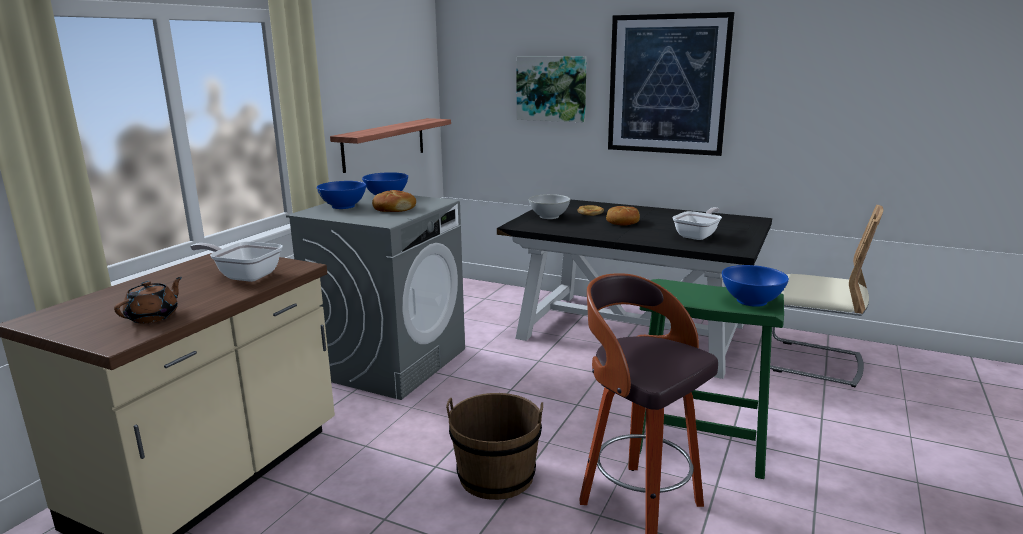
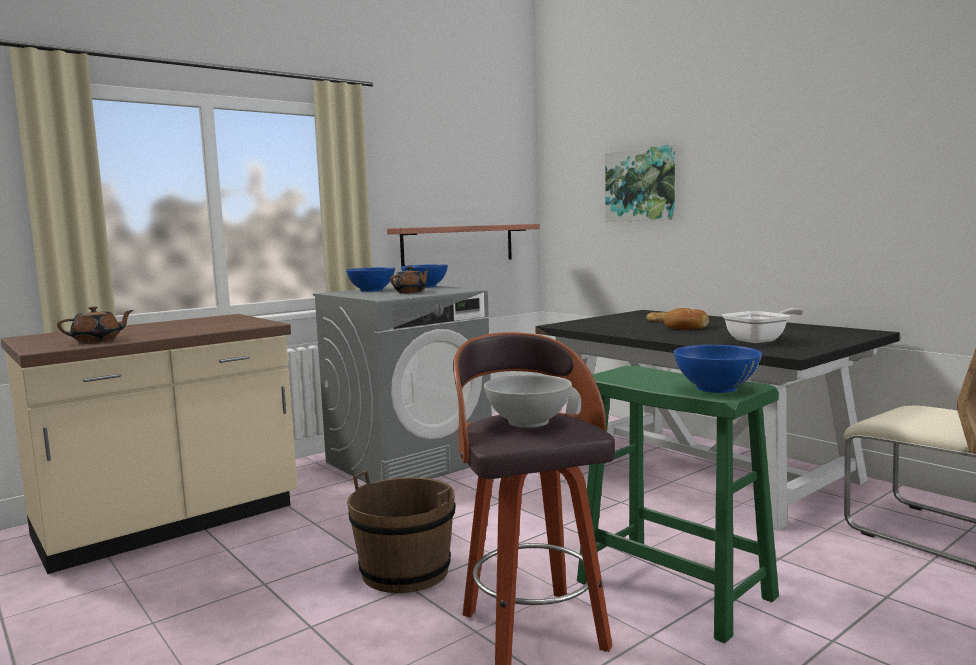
camera: 25 degrees right, 10 degrees down
(245, 276) = (213, 326): frying pan -> none
(394, 209) = (411, 292): bread -> brown teapot
(549, 217) = (607, 321): white bowl -> white bowl (528, 422)
(667, 85) = (762, 168): picture -> none

